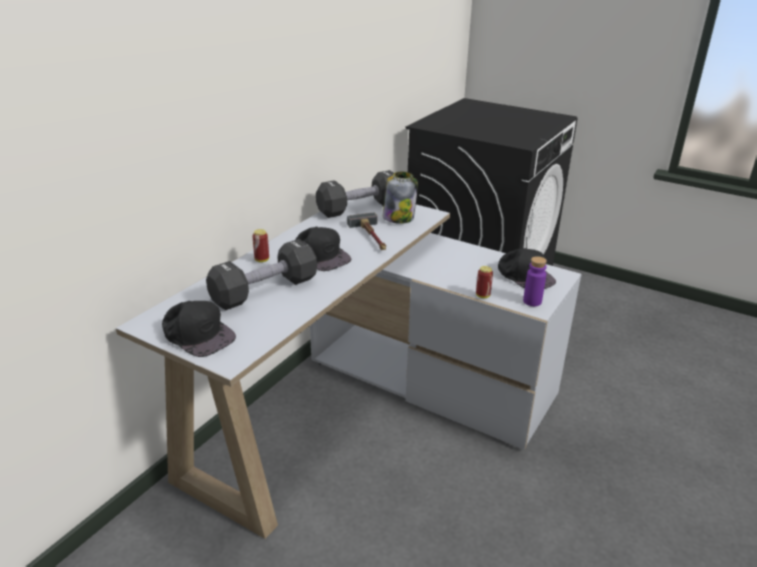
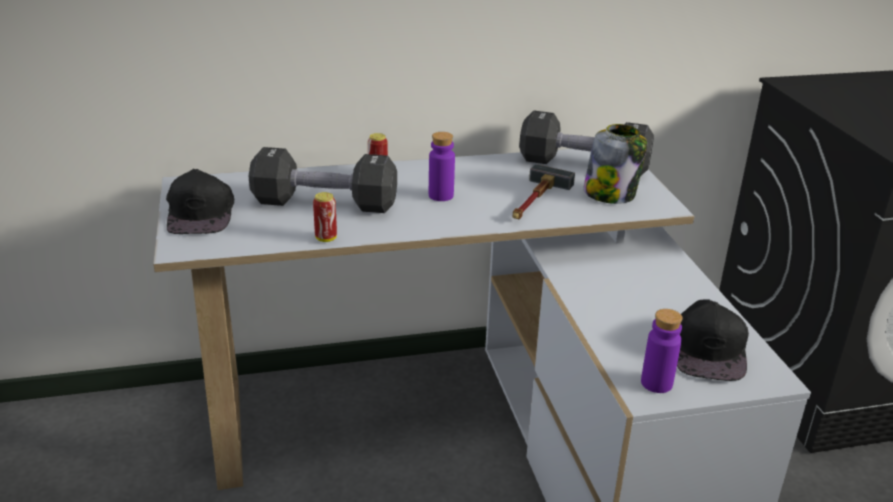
camera: 45 degrees right, 0 degrees up
(320, 256) = (441, 195): black cap -> purple bottle
(482, 296) = (599, 340): can -> can (326, 238)

